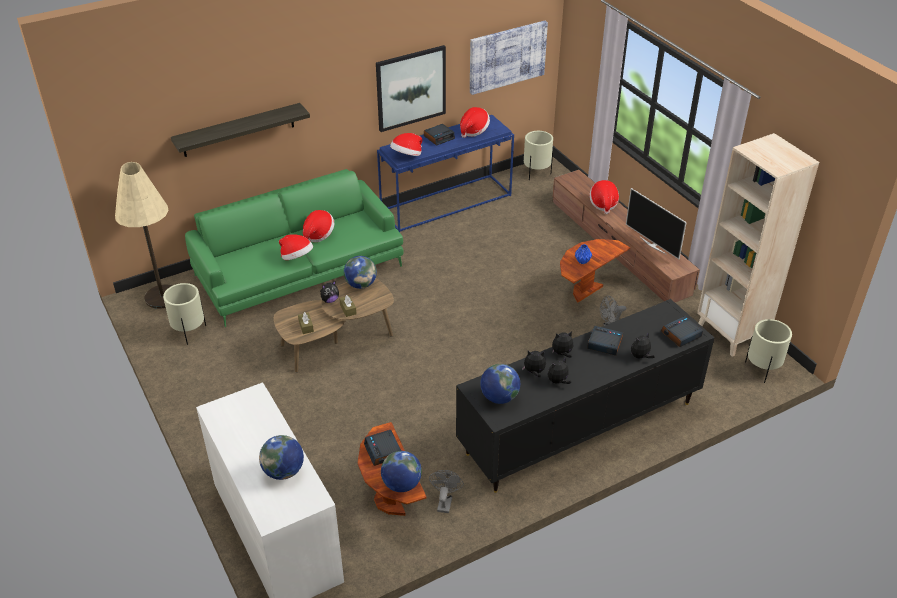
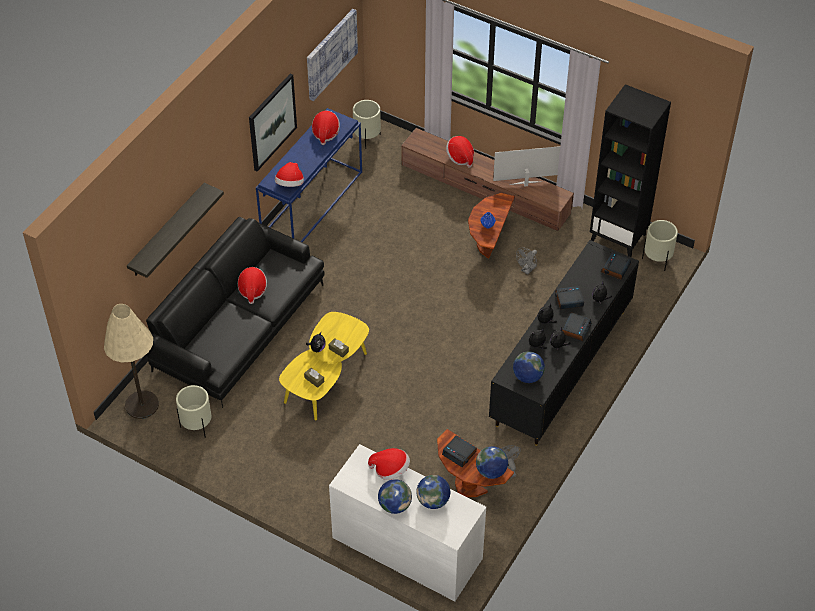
camera: 30 degrees left, 10 degrees up
(297, 257) = (253, 320): hat -> hat (390, 470)
(298, 269) = (237, 326): green sofa -> black sofa
(337, 341) = (326, 378): brown coffee table -> yellow coffee table
(361, 284) = (330, 323): globe -> globe (395, 505)
(439, 137) = (301, 152): alarm clock -> alarm clock (576, 329)
(653, 245) = (525, 184): television -> television turned 150 degrees clockwise
(731, 334) = (619, 237): beige bookcase -> black bookcase

